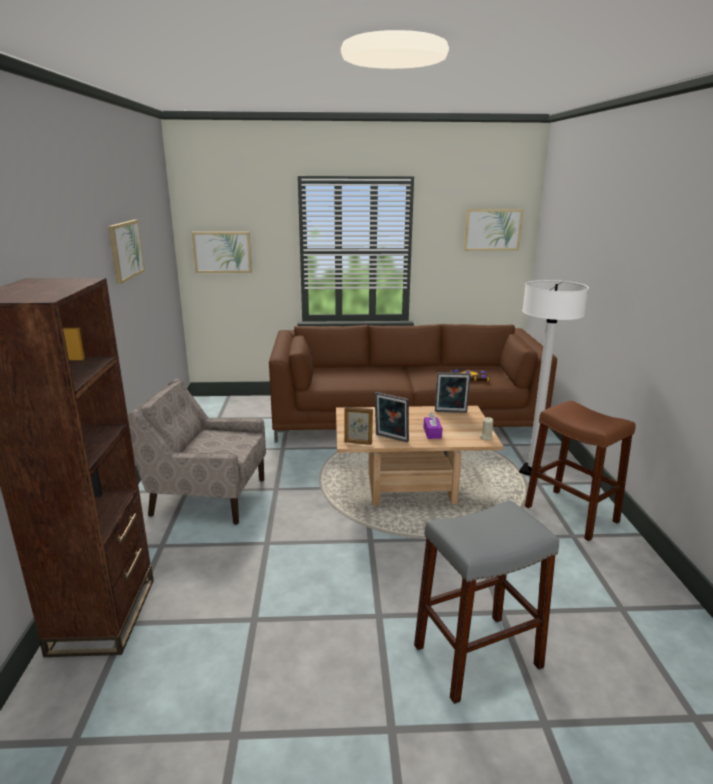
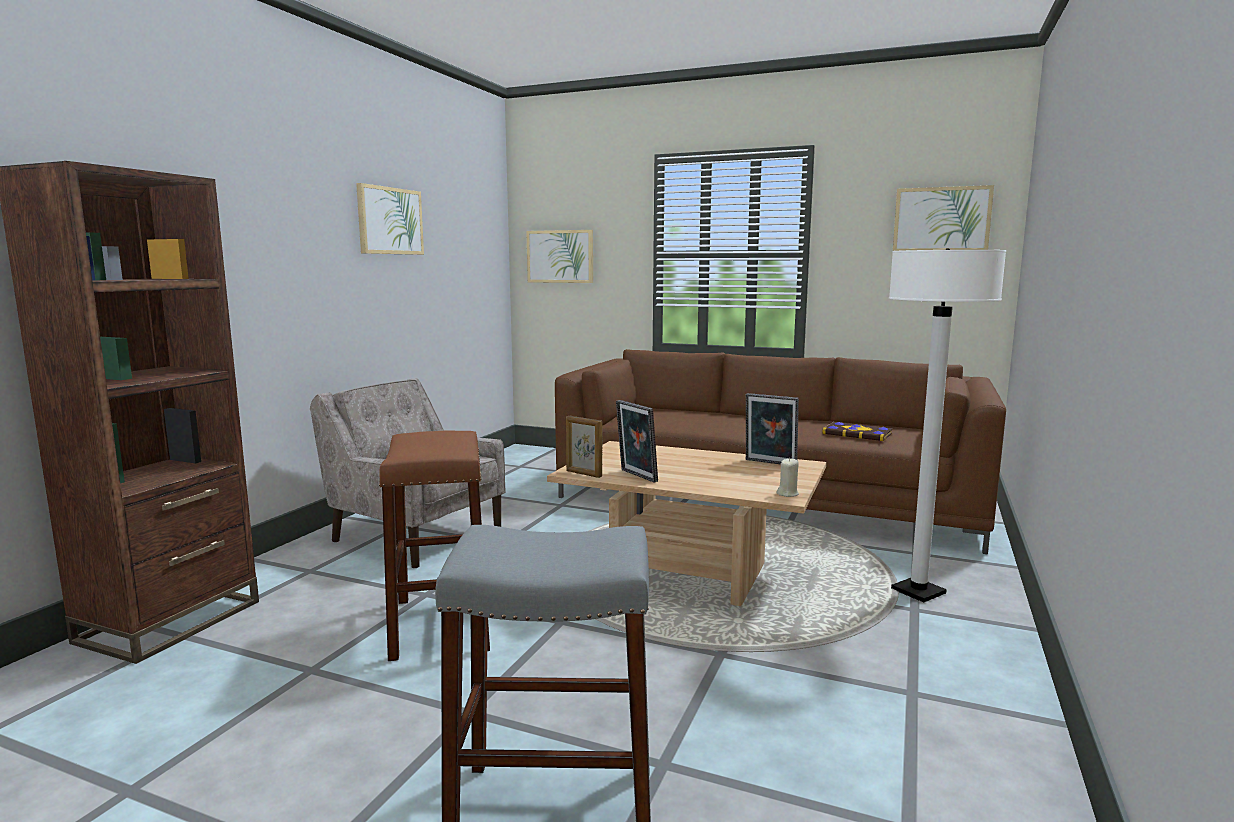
camera: 25 degrees right, 10 degrees down
(432, 433) = (707, 478): purple tissue box -> none
(571, 514) = (939, 662): brown stool -> brown stool (441, 624)

